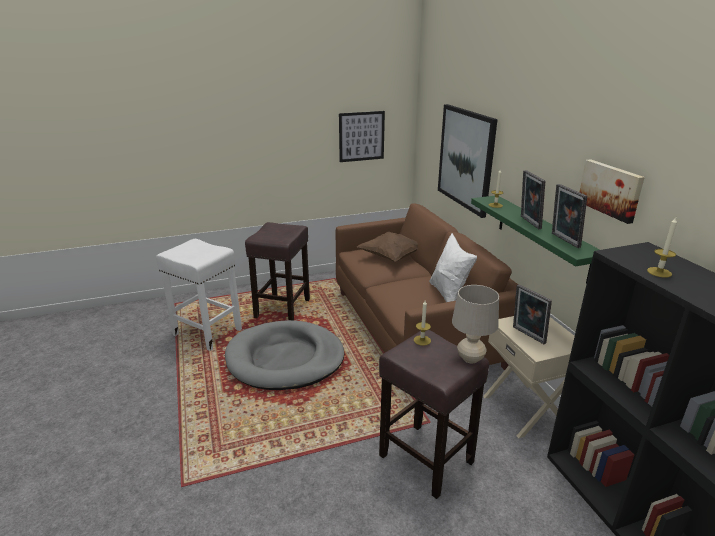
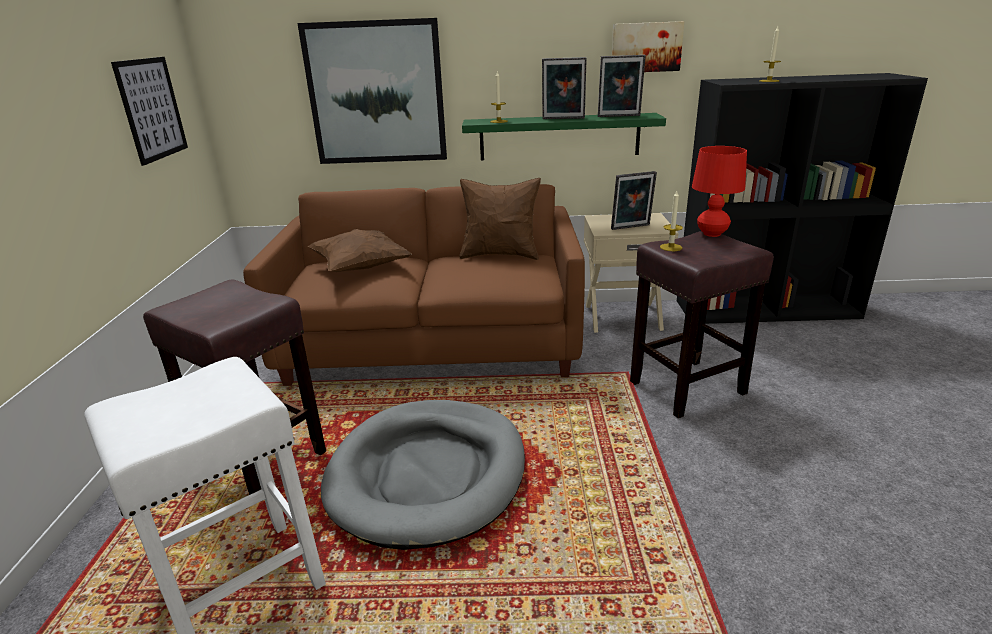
camera: 70 degrees left, 0 degrees up
(449, 295) = (500, 255): white pillow -> brown pillow
(470, 358) = (711, 234): beige table lamp -> red table lamp

